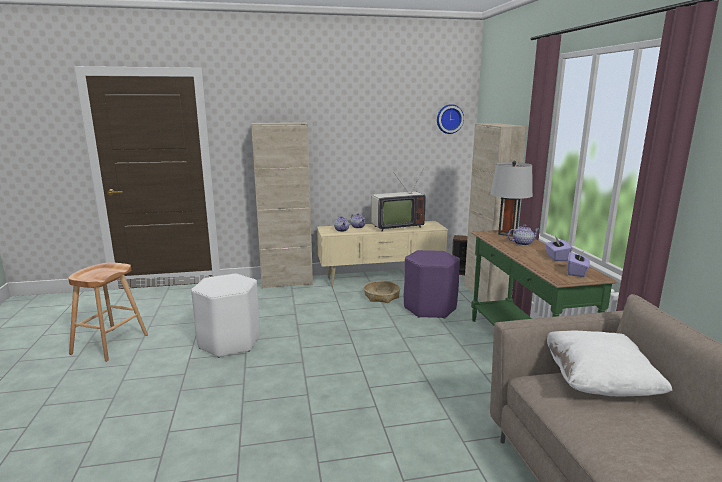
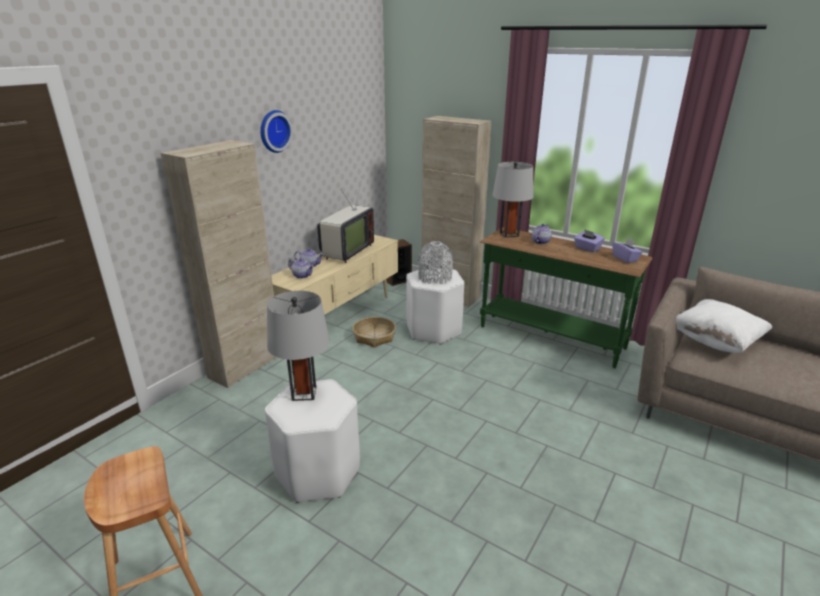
camera: 45 degrees left, 10 degrees up
(230, 278) = (304, 393): none -> grey table lamp
(430, 257) = (435, 277): none -> grey vase
(430, 308) = (433, 330): purple stool -> white stool
(449, 119) = (365, 111): wall clock -> wall clock (273, 131)

